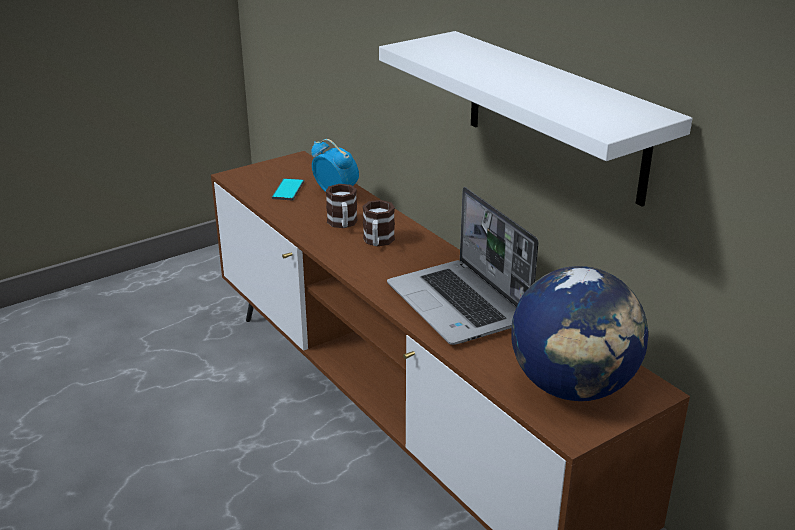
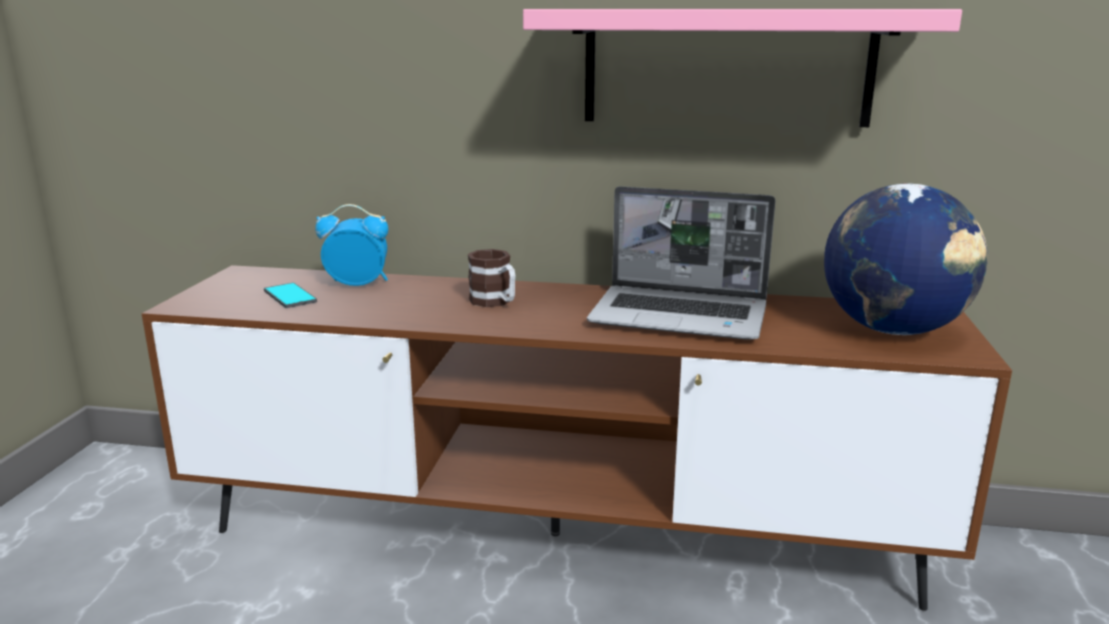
camera: 45 degrees left, 10 degrees down
(343, 224) = (424, 302): mug -> none
(554, 116) = (726, 67): white shelf -> pink shelf

